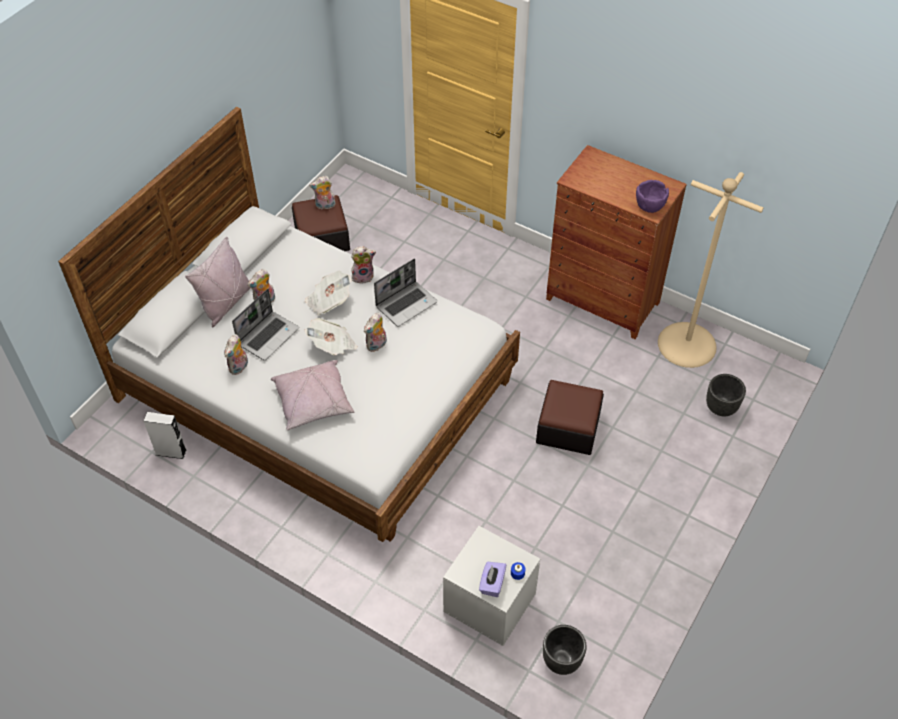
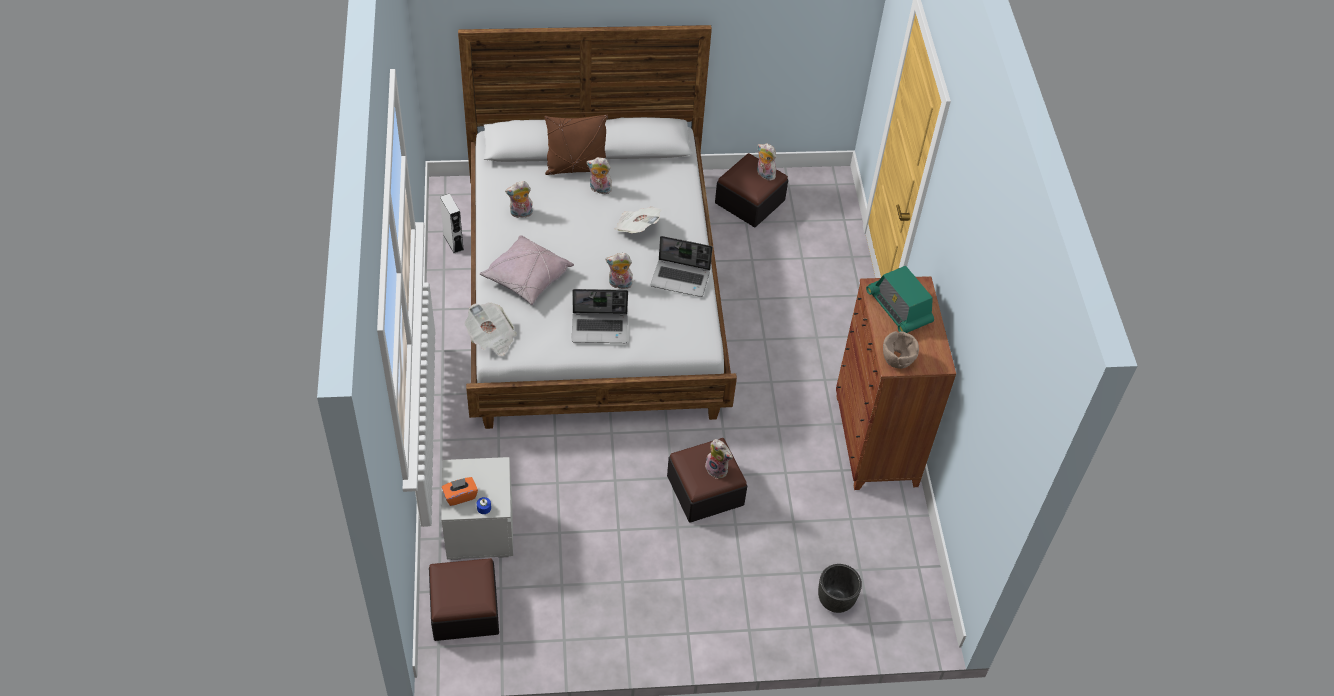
camera: 50 degrees right, 0 degrees up
(226, 303) = (576, 168): purple pillow -> brown pillow
(268, 336) = (567, 212): laptop -> laptop (600, 328)
(332, 345) = (593, 256): newspaper -> newspaper (491, 337)
(363, 276) = (684, 234): plush toy -> plush toy (718, 469)
(492, 584) = (460, 496): purple tissue box -> orange tissue box
(561, 660) = (465, 609): black planter -> ottoman
(603, 178) = (899, 308): none -> radio
(649, 206) = (896, 359): purple bowl -> brown bowl
(687, 344) = (887, 535): beige clothes rack -> none

